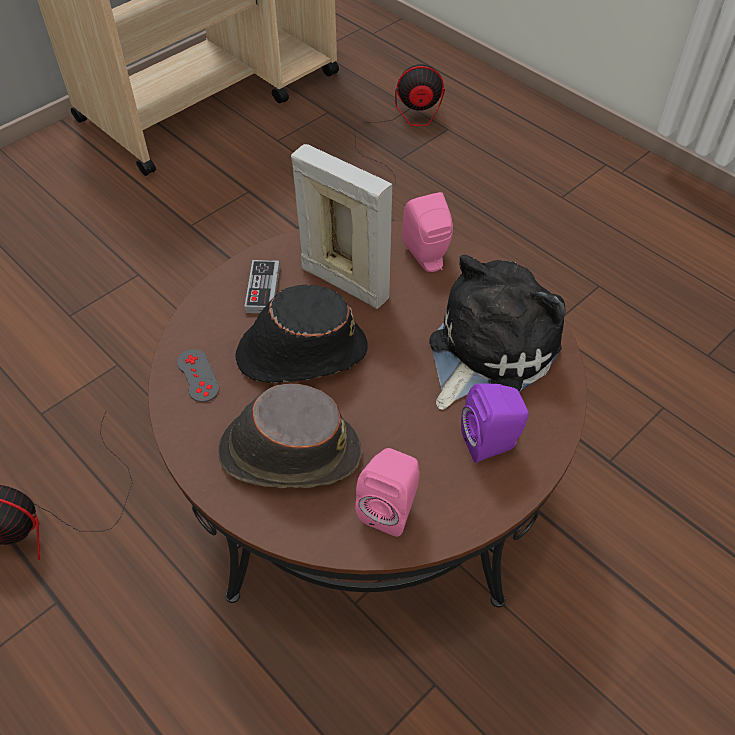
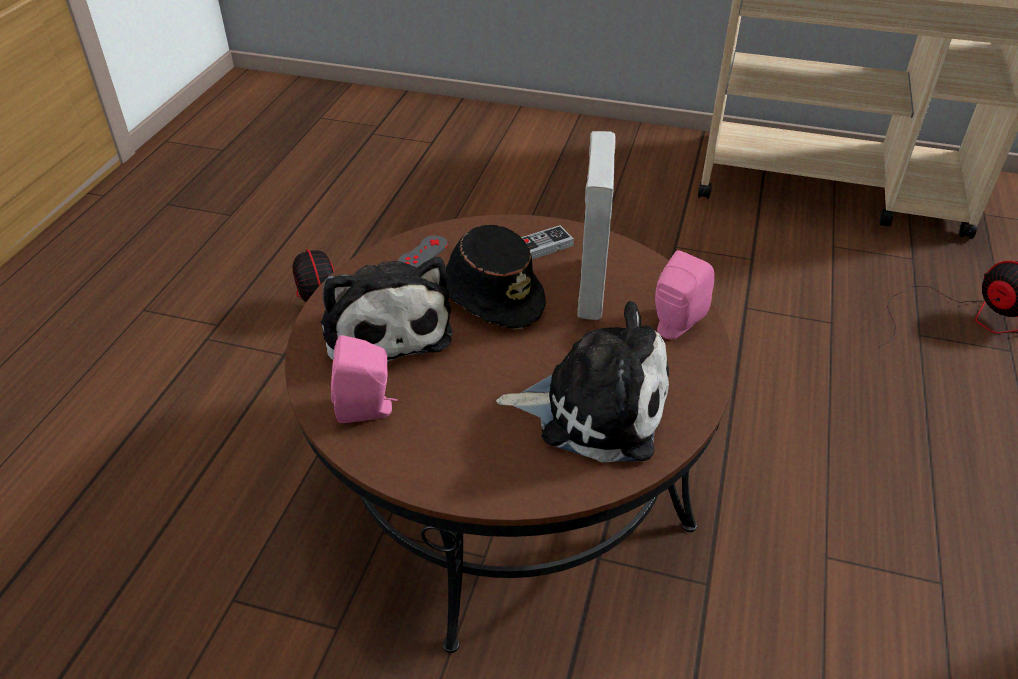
camera: 60 degrees right, 10 degrees down
(288, 452) = (384, 329): brown hat -> plush toy
(492, 443) = (485, 452): purple speaker -> none

